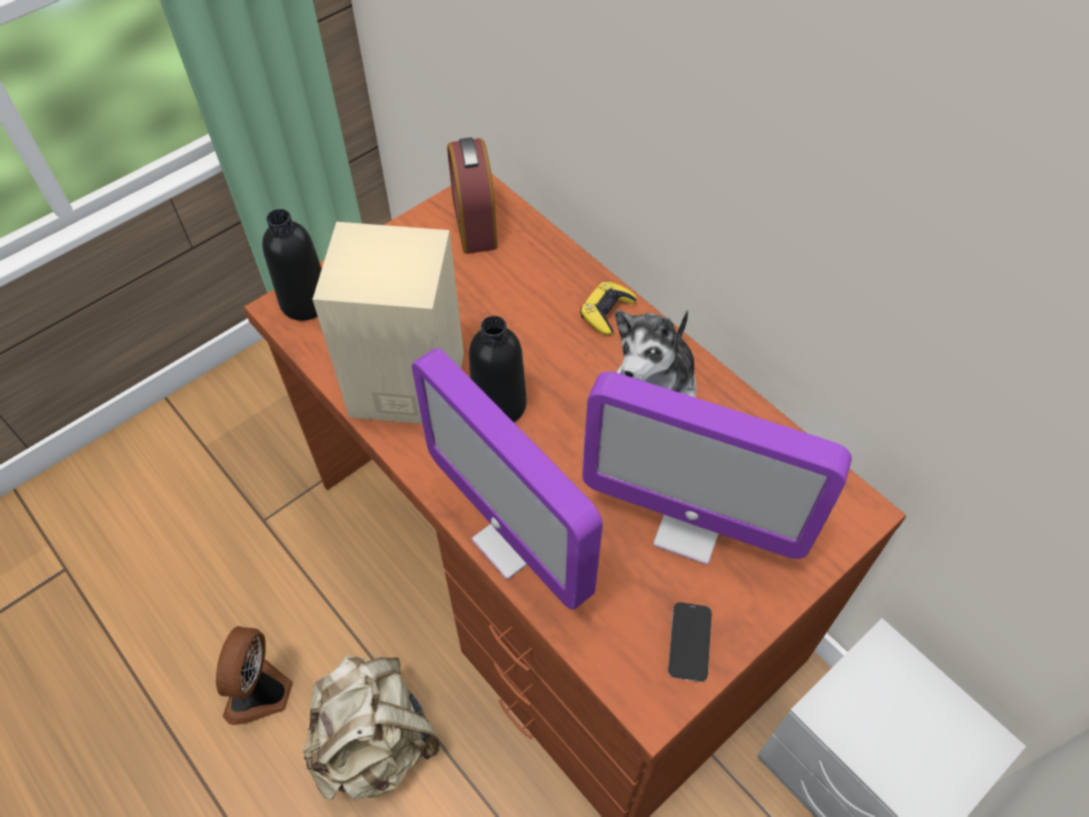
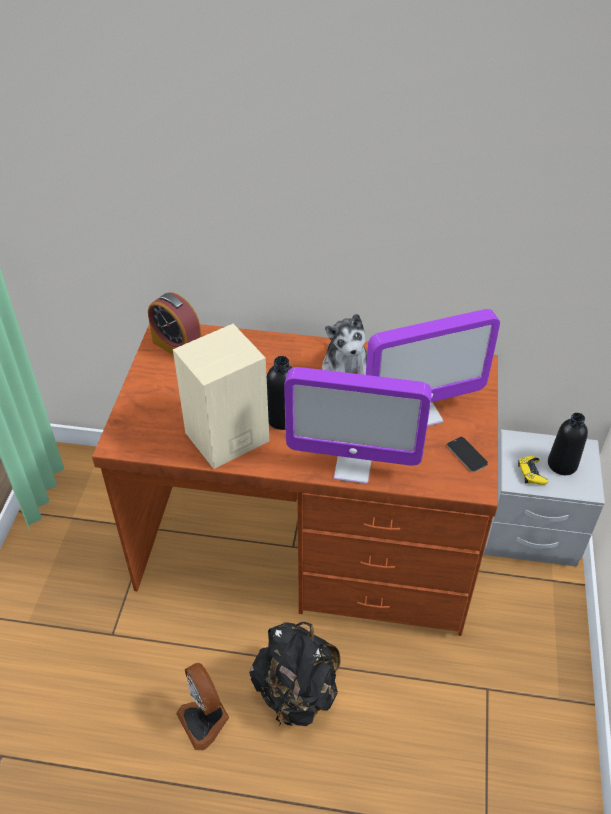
camera: 40 degrees left, 10 degrees down
(305, 302) = (126, 433): black bottle -> black bottle (562, 464)
(375, 742) = (296, 692): beige backpack -> black backpack
(606, 311) = (289, 349): yellow game controller -> yellow game controller (531, 473)

